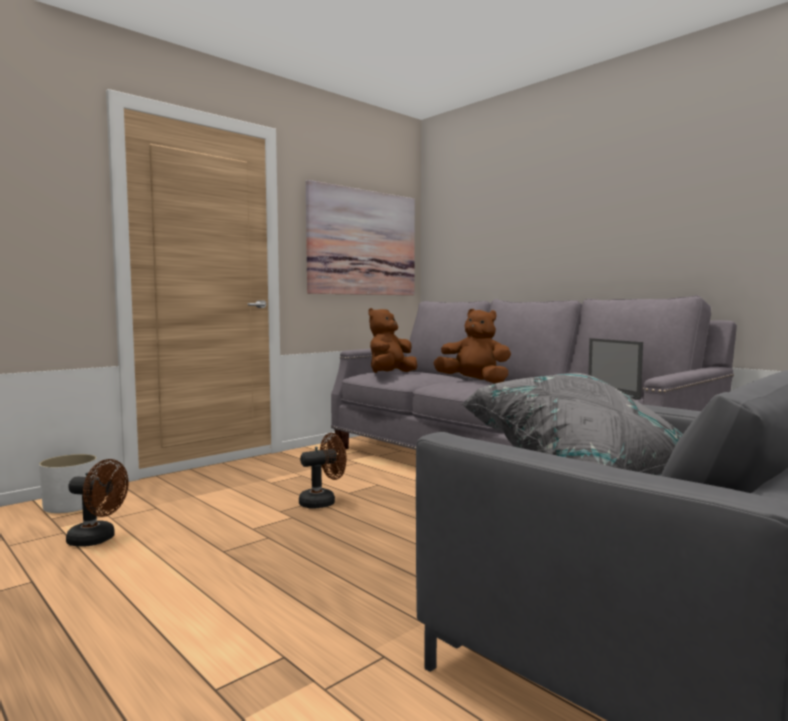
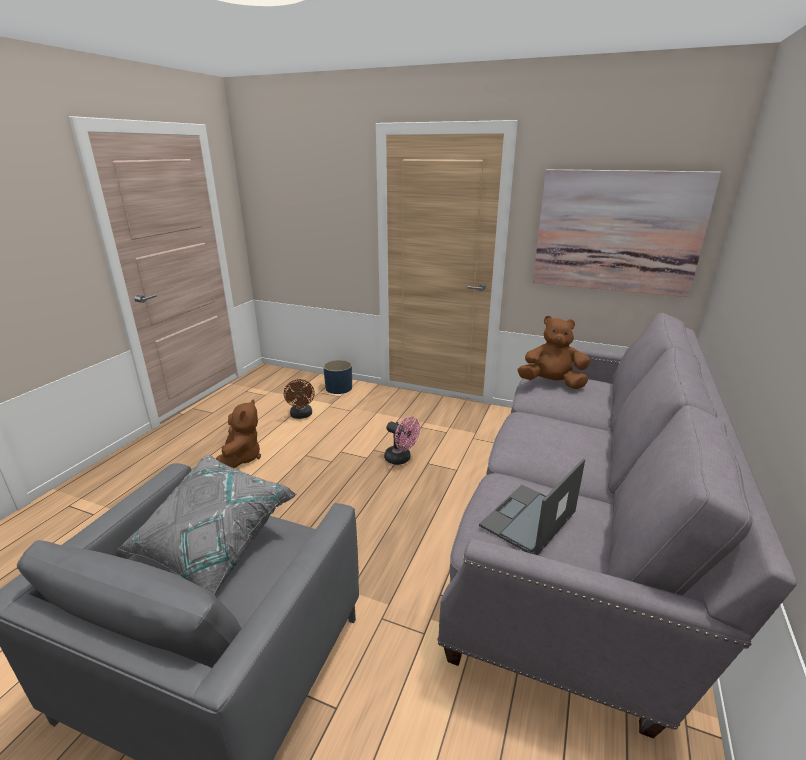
camera: 65 degrees right, 20 degrees up
(71, 504) = (339, 388): white planter -> blue planter
(323, 502) = (401, 459): brown fan -> pink fan
(474, 382) = (557, 432): brown plush toy -> brown plush toy (241, 458)

